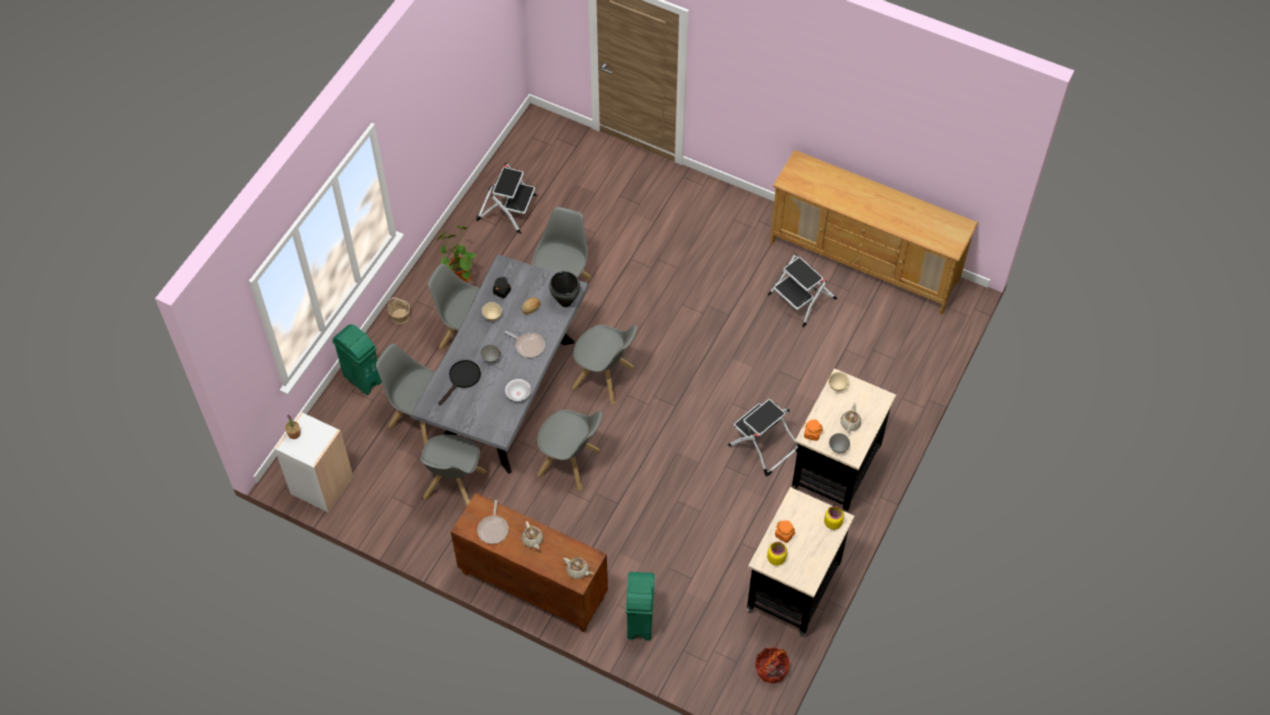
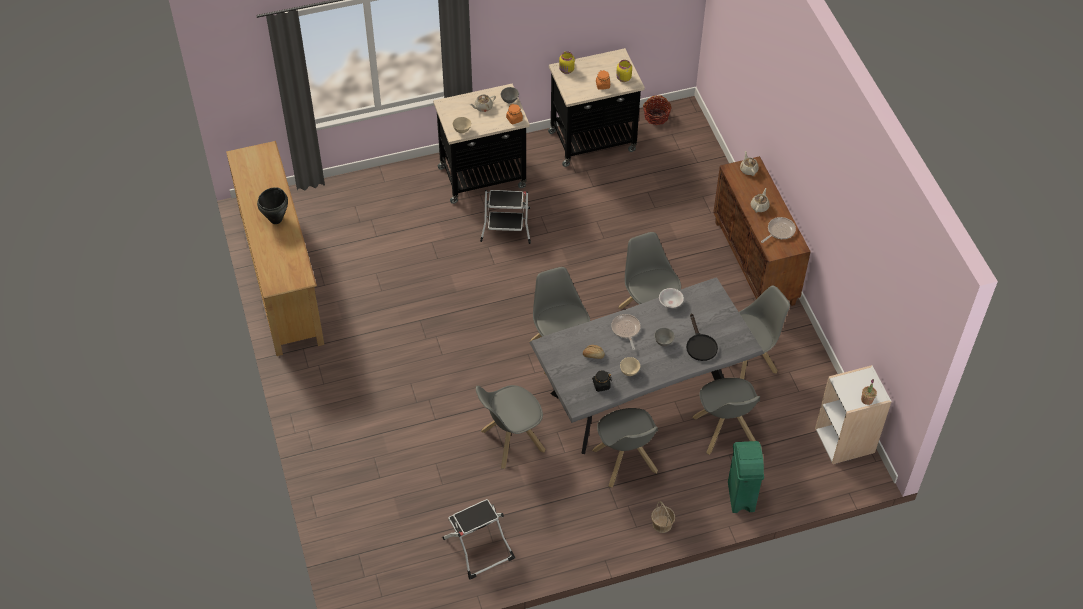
camera: 135 degrees left, 5 degrees down
(458, 275) = (580, 519): potted plant -> none
(462, 379) = (700, 345): black frying pan -> black frying pan turned 90 degrees counterclockwise
(565, 302) = (563, 339): black cooking pot -> black cooking pot (276, 219)
(639, 623) = (708, 194): green trash can -> none
(802, 298) = (356, 289): step ladder -> none

